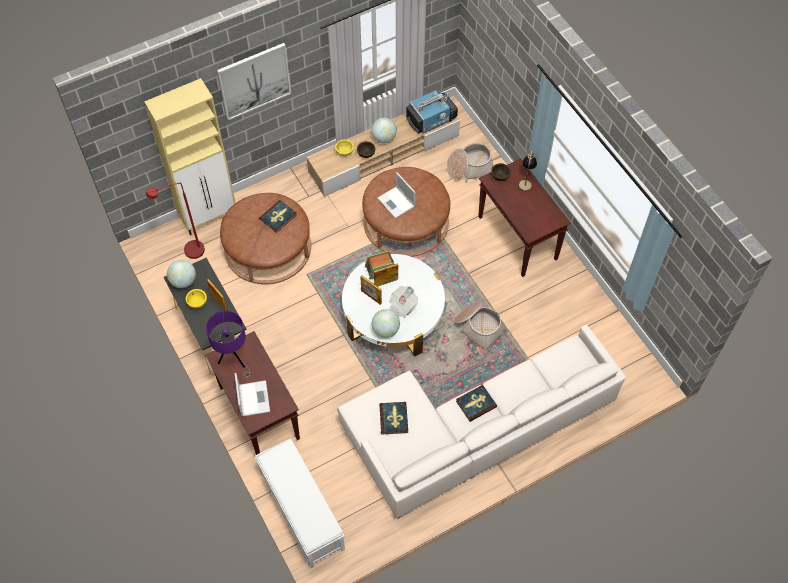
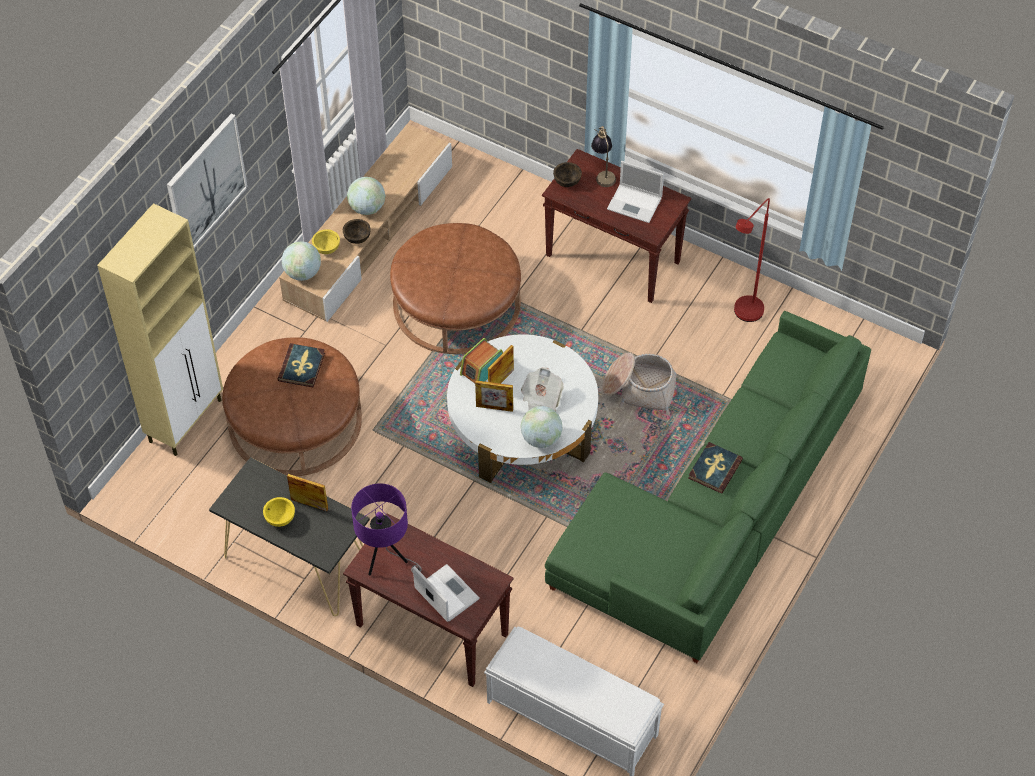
camera: 30 degrees left, 5 degrees down
(183, 281) = (241, 501): globe -> globe (303, 273)
(188, 252) = (189, 478): red floor lamp -> red floor lamp (744, 315)
(394, 419) = (628, 536): book -> none
(396, 202) = (446, 277): laptop -> laptop (635, 204)
(431, 119) = (414, 157): television -> none
(469, 168) = (493, 201): basket -> none
(472, 430) = (715, 513): white sofa -> green sofa

